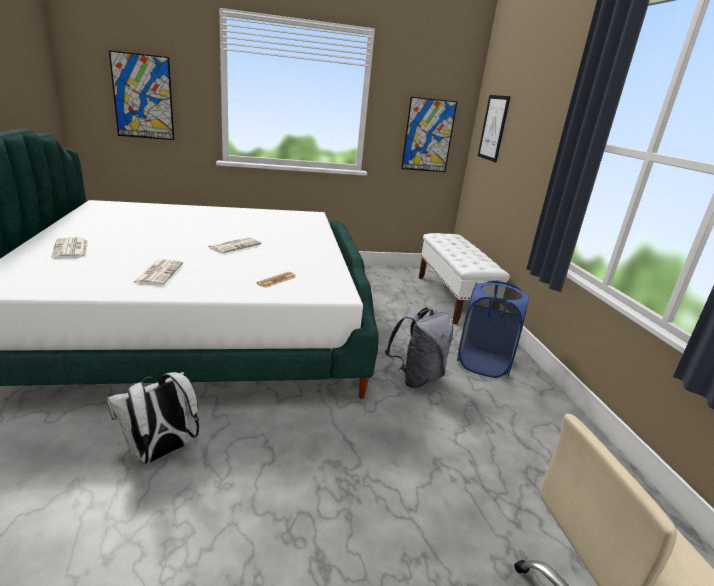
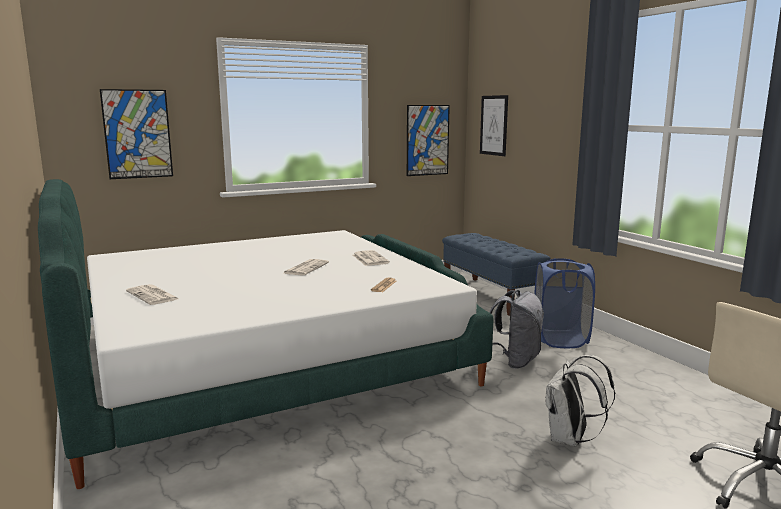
camera: 15 degrees left, 10 degrees down
(158, 273) = (271, 298): newspaper -> newspaper (369, 259)
(160, 453) = (346, 463): white backpack -> white backpack (570, 439)
(453, 298) = (491, 296): white bench -> blue bench

